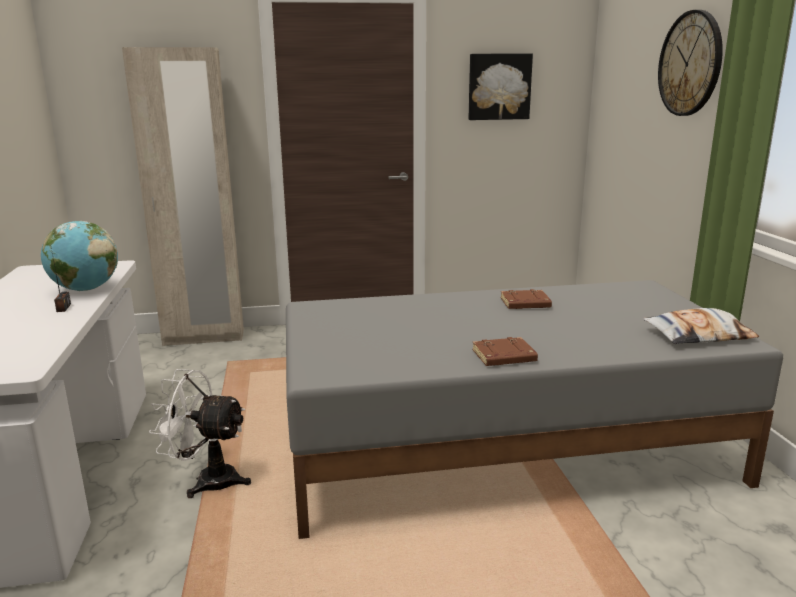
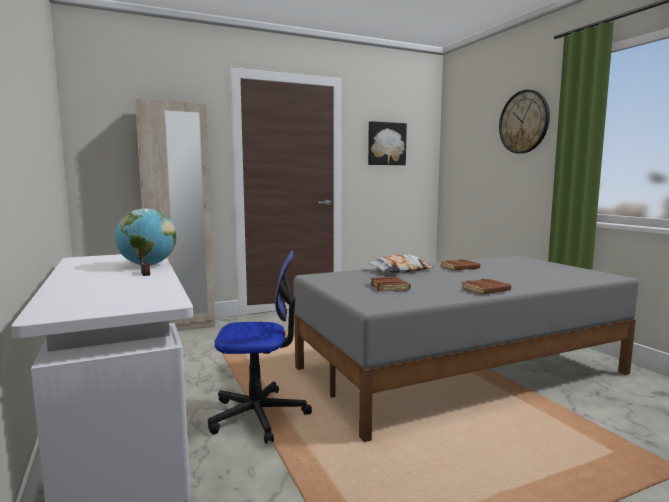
camera: 15 degrees left, 10 degrees down
(207, 480) = (259, 415): white fan -> office chair
(379, 338) = (390, 287): none -> brown book
(698, 335) = (583, 275): pillow -> pillow (400, 270)

